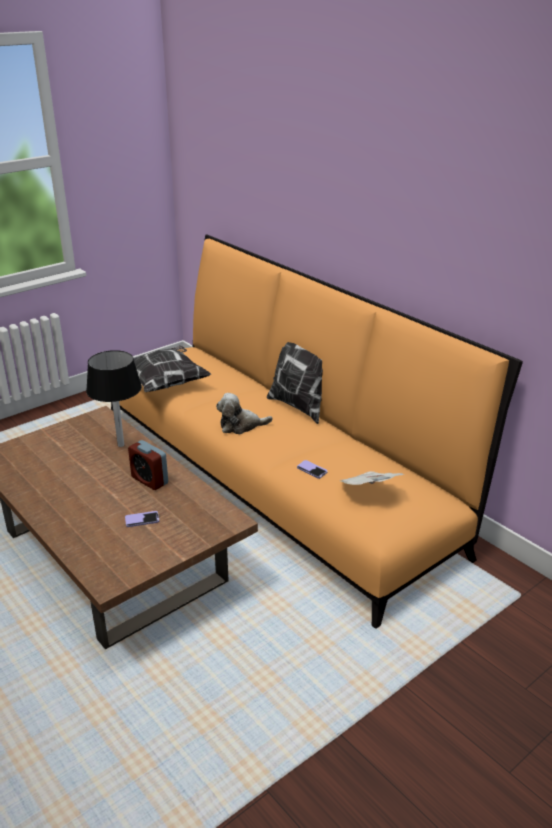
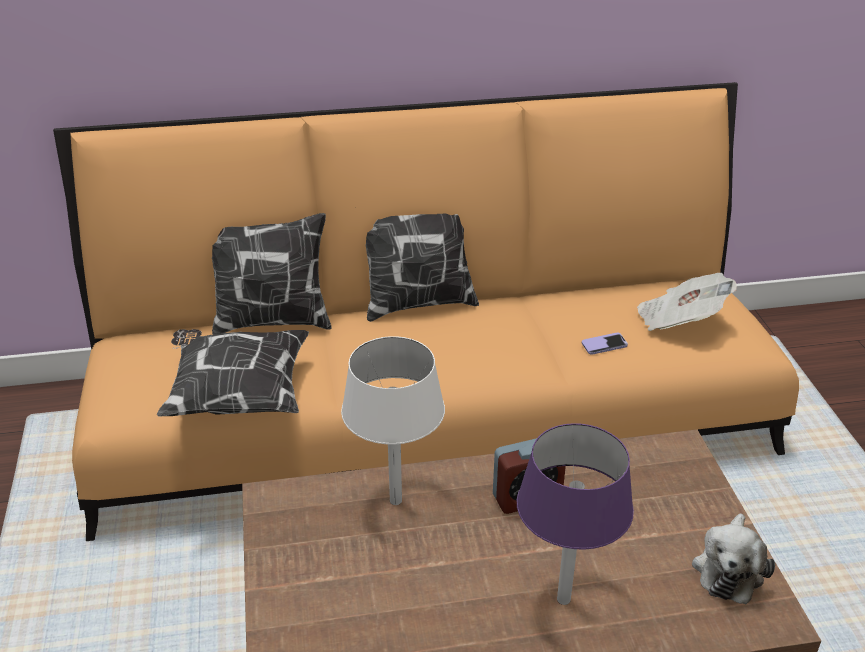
camera: 60 degrees left, 5 degrees up
(82, 510) = (563, 599): none -> purple table lamp
(121, 445) = (396, 500): black table lamp -> white table lamp
(142, 520) = (630, 536): phone -> none
(238, 374) = (270, 321): none -> pillow
(241, 426) = (442, 364): plush toy -> plush toy (729, 569)

